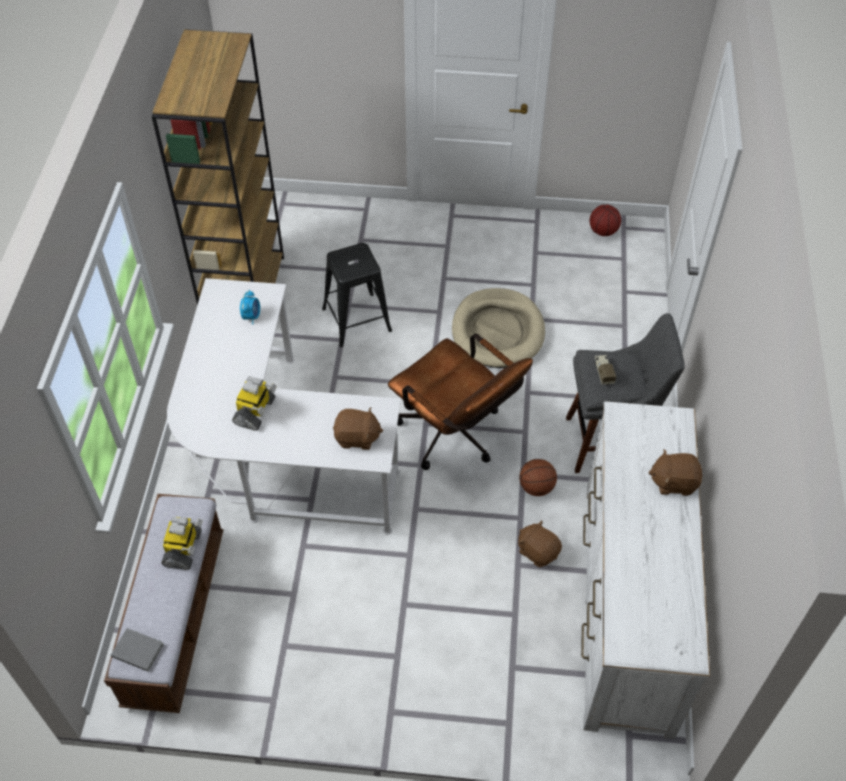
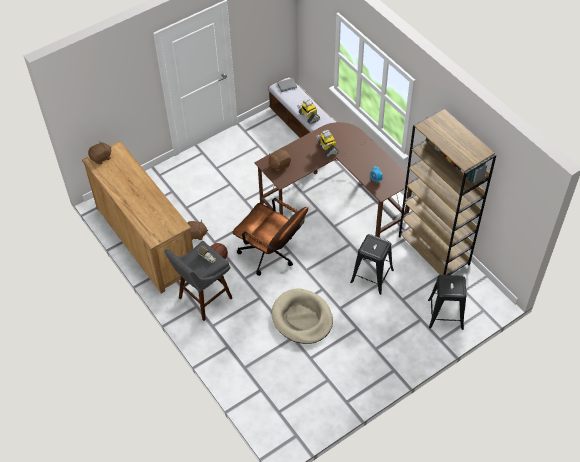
camera: 140 degrees right, 0 degrees up
(276, 455) = (335, 198): white desk -> brown desk
(327, 226) = (445, 314): none -> black stool
(455, 437) = (271, 255): brown office chair -> brown office chair turned 150 degrees counterclockwise
(603, 231) = (305, 423): basketball -> none
(627, 604) = (145, 239): white dresser -> brown dresser
(673, 482) = (138, 213): brown plush toy -> brown plush toy (101, 158)

